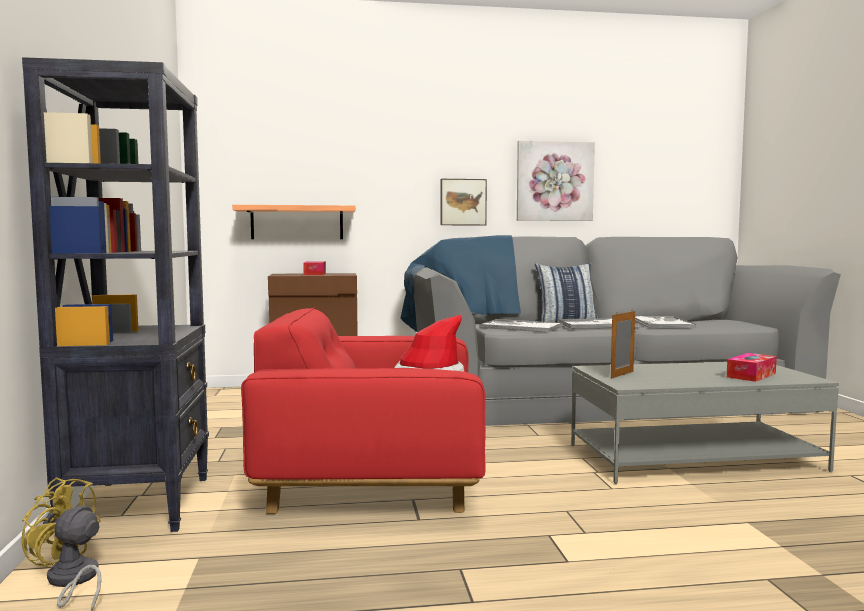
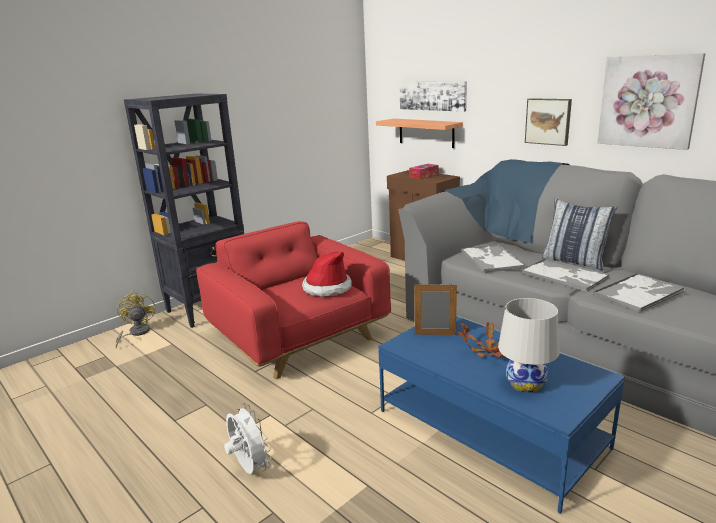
camera: 55 degrees right, 15 degrees up
(307, 176) = (432, 96): none -> picture
(662, 573) = (249, 468): none -> white fan
(680, 371) = (487, 351): none -> potted plant
(694, 458) = (490, 429): grey coffee table -> blue coffee table
(751, 375) = (525, 384): tissue box -> white table lamp

